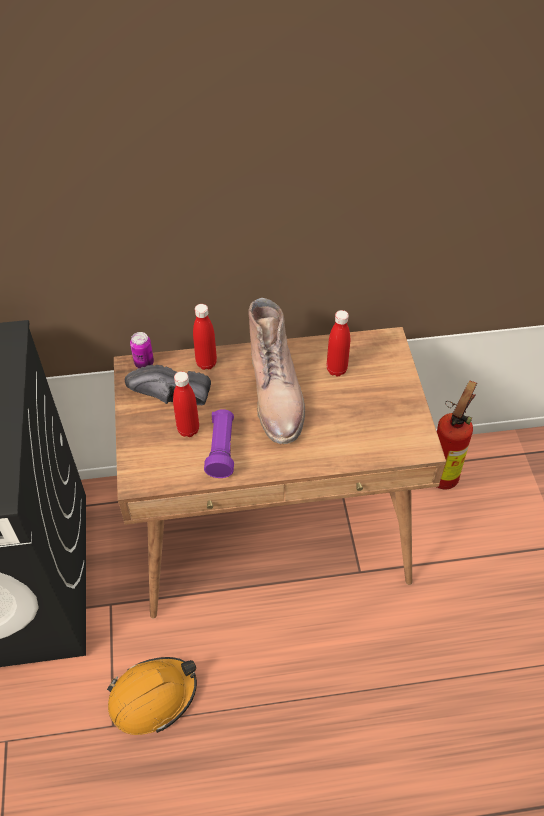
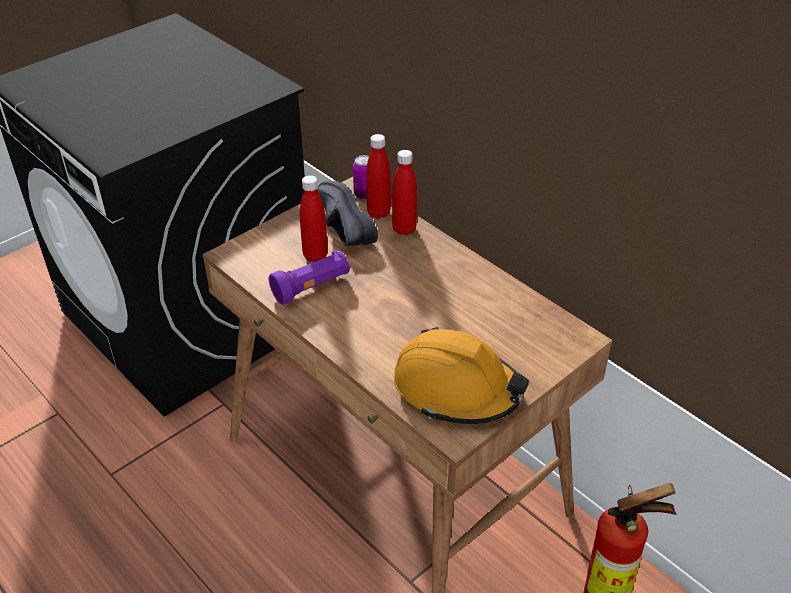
camera: 55 degrees right, 10 degrees down
(153, 697) = (154, 486): orange hard hat -> orange hard hat (457, 389)
(277, 394) = (415, 291): brown boot -> none
(336, 369) = (492, 317): red bottle -> red bottle (378, 213)

